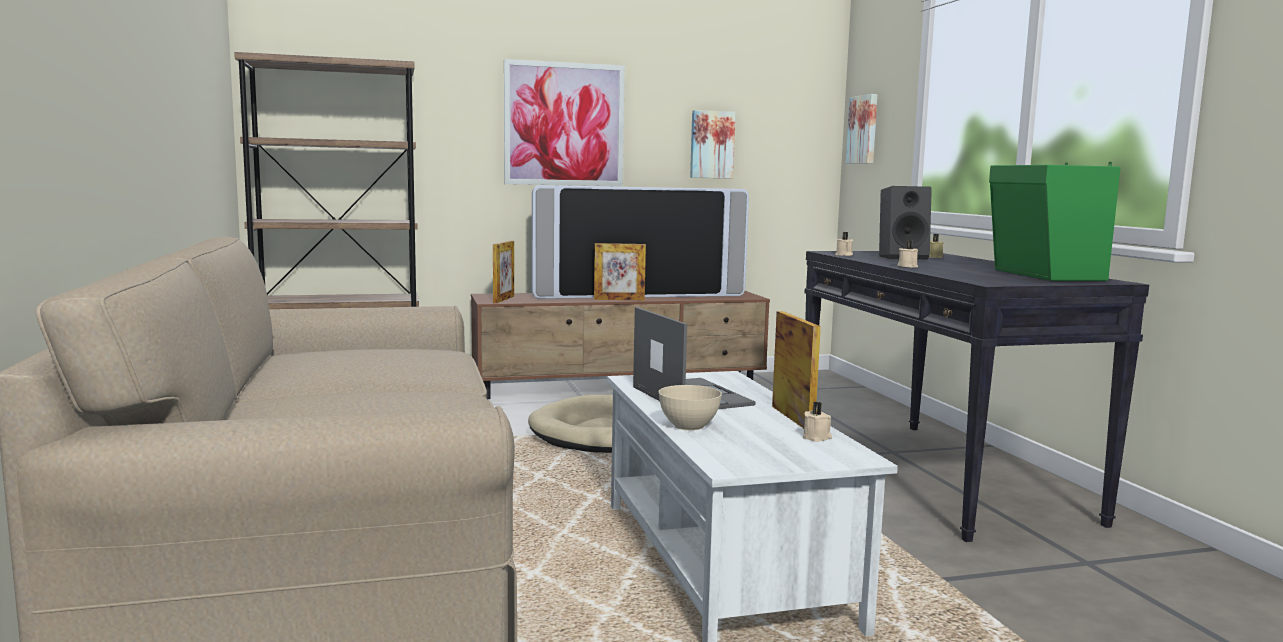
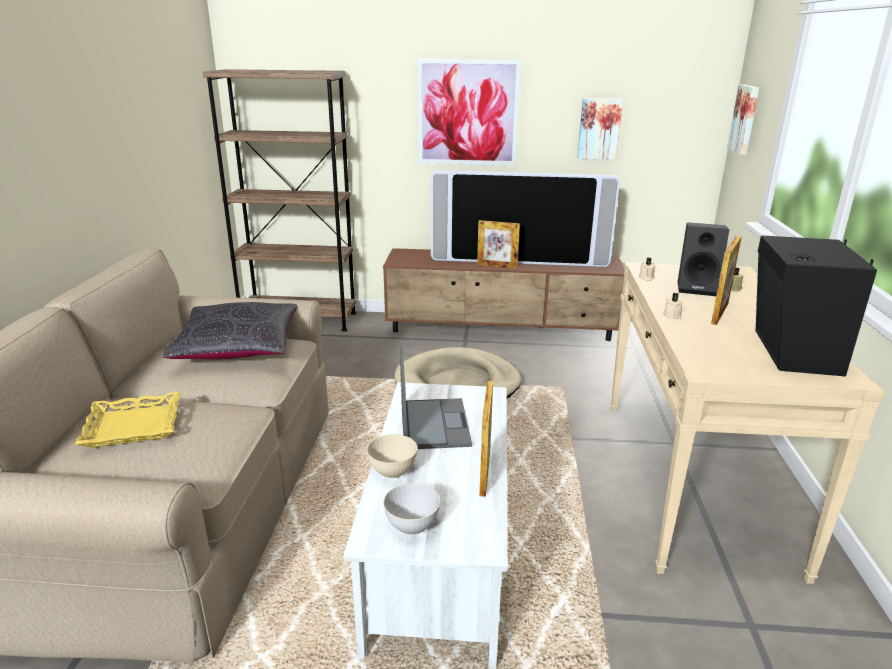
camera: 20 degrees right, 15 degrees up
(324, 404) = (133, 425): none -> yellow tray
(381, 353) = (238, 348): none -> black pillow
(503, 299) = (408, 260): picture frame -> picture frame (719, 313)
(762, 454) = (412, 526): none -> grey bowl
(817, 437) = (478, 508): beige candle -> none
(936, 475) = (693, 481): black console table -> beige console table
(1044, 275) = (791, 352): green speaker -> black speaker

